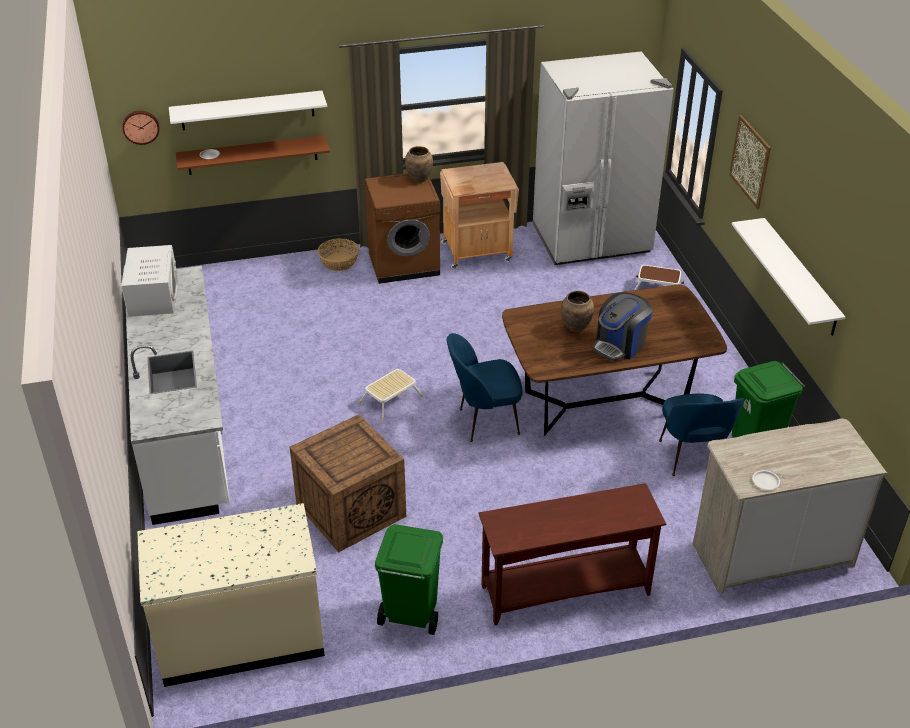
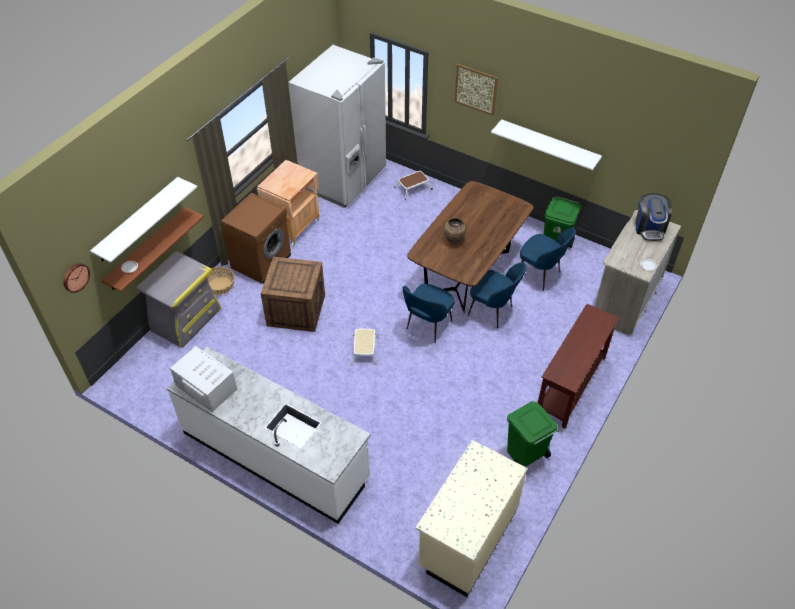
camera: 45 degrees left, 10 degrees up
(273, 271) = (187, 319): none -> grey nightstand
(351, 509) = (427, 426): crate -> crate (295, 309)
(419, 179) = (254, 200): brown vase -> none
(578, 457) = (493, 312): none -> blue chair
(620, 345) = (486, 236): coffee machine -> coffee machine (649, 228)

